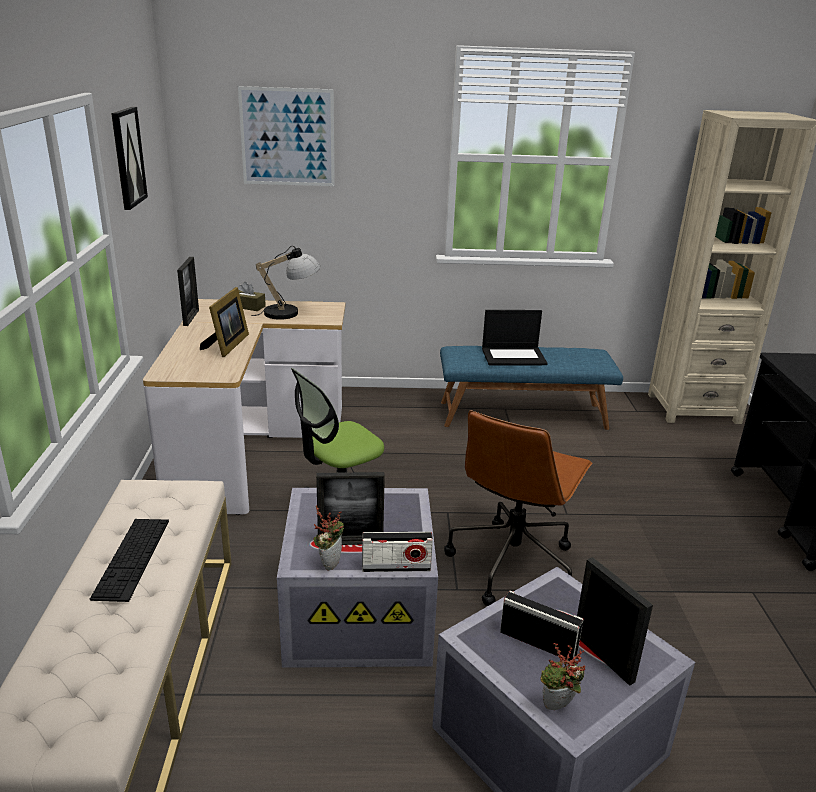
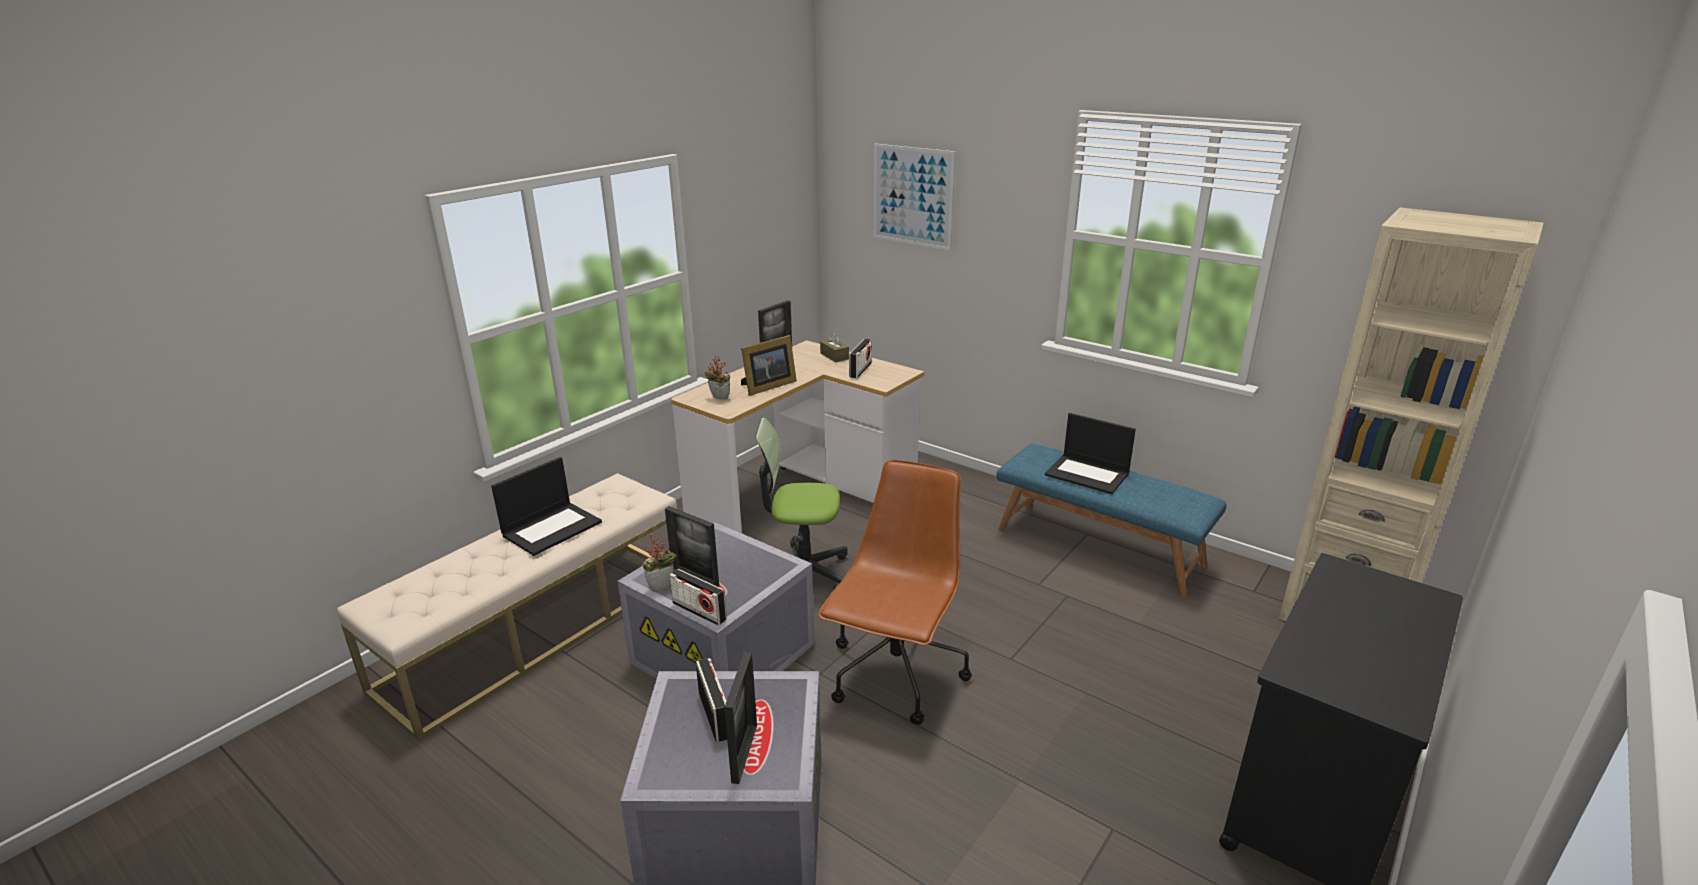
camera: 40 degrees right, 0 degrees up
(127, 157) = (733, 206): picture -> none
(132, 558) = (552, 528): keyboard -> laptop
(290, 312) = (860, 370): table lamp -> radio
(512, 563) = (895, 676): brown office chair -> brown office chair turned 135 degrees clockwise
(557, 708) = (658, 764): potted plant -> potted plant (718, 398)

